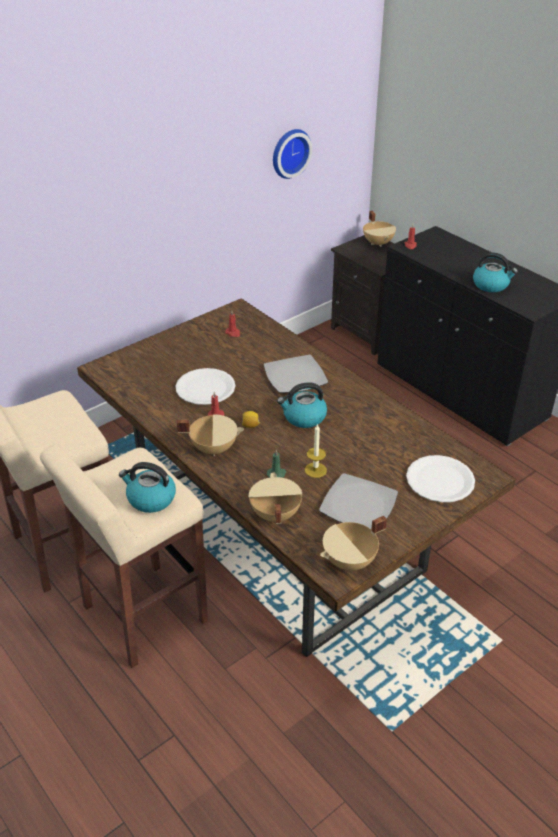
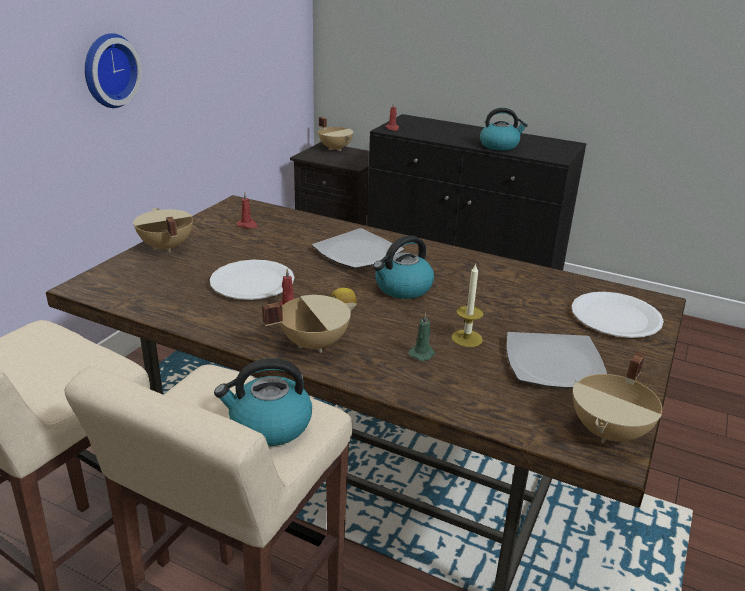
camera: 25 degrees left, 10 degrees down
(274, 514) = (461, 401): beige cooking pot -> beige cooking pot (165, 247)
(289, 152) = (242, 38): wall clock -> wall clock (108, 70)

